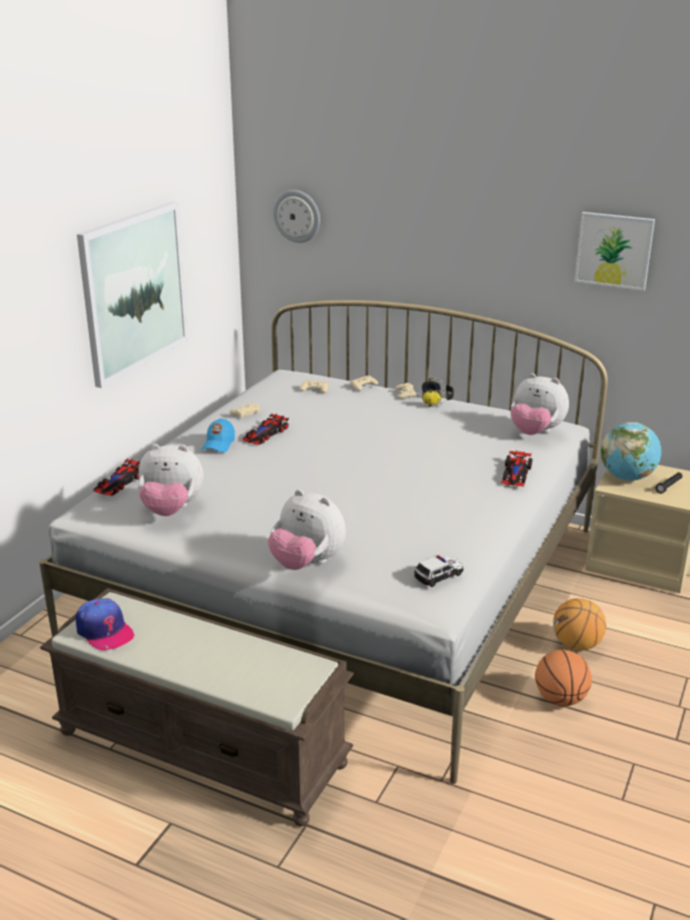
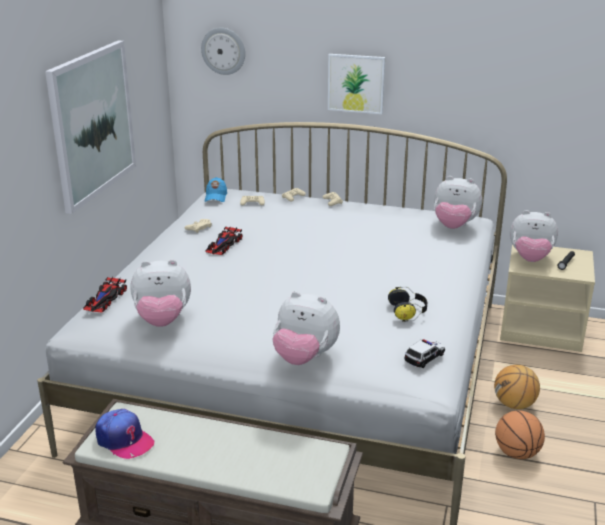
camera: 10 degrees left, 0 degrees up
(218, 444) = (184, 257): blue cap -> blue cap (216, 197)
(437, 400) = (362, 205): headphones -> headphones (408, 312)
(516, 473) = (453, 262): toy car -> none
(614, 250) = (510, 67): picture -> picture (356, 83)
(627, 477) = (530, 259): globe -> plush toy

